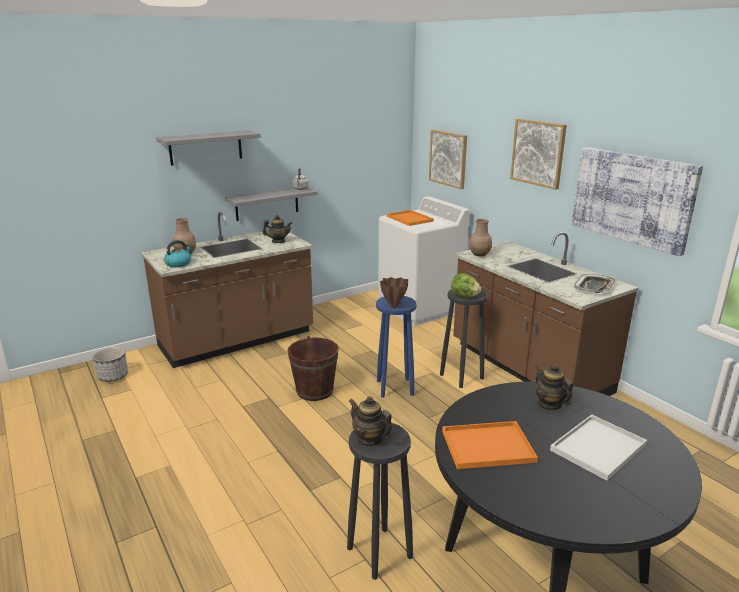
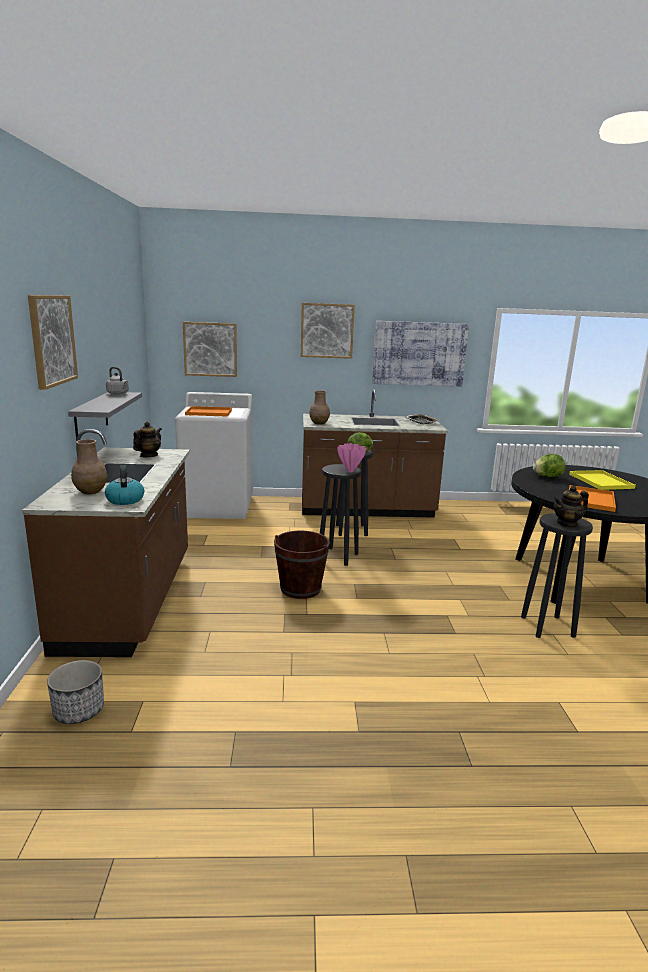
camera: 60 degrees left, 5 degrees down
(206, 147) = (52, 340): grey shelf -> picture
(393, 307) = (350, 471): brown vase -> pink vase
(394, 387) = (337, 556): blue stool -> black stool
(549, 404) = (547, 476): teapot -> lettuce
(598, 446) = (599, 481): white tray -> yellow tray

